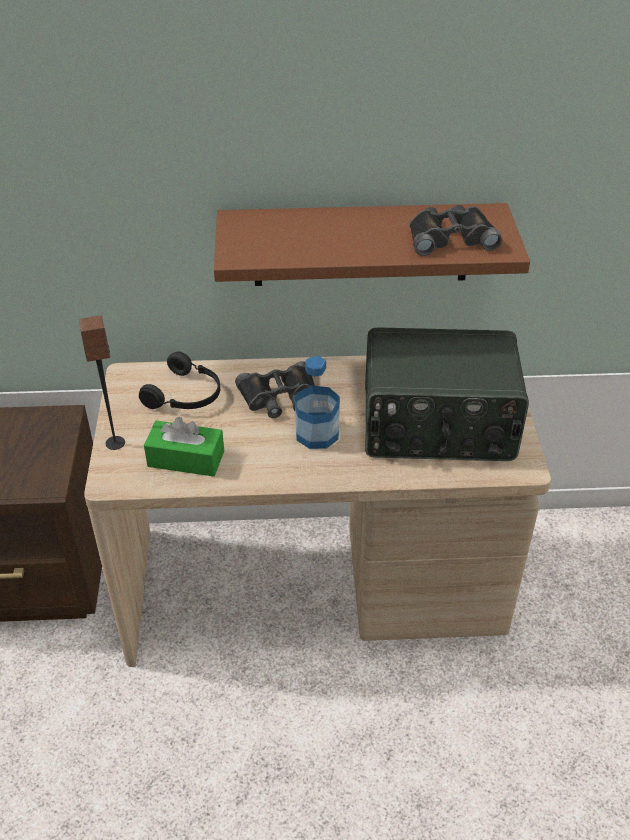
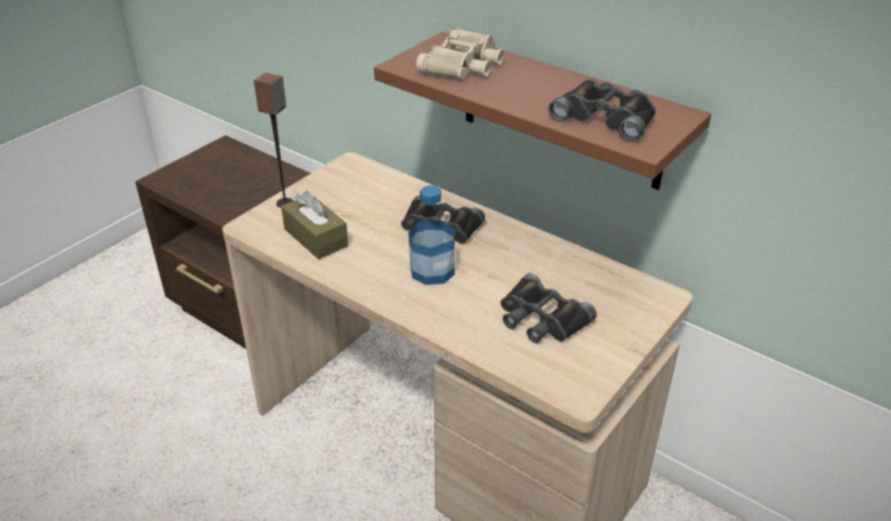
camera: 40 degrees right, 5 degrees down
(186, 395) = (373, 196): black headphones -> none
(186, 459) = (316, 237): green tissue box -> brown tissue box
(284, 235) = (464, 64): none -> beige binoculars
(438, 426) = (541, 318): radio -> black binoculars

